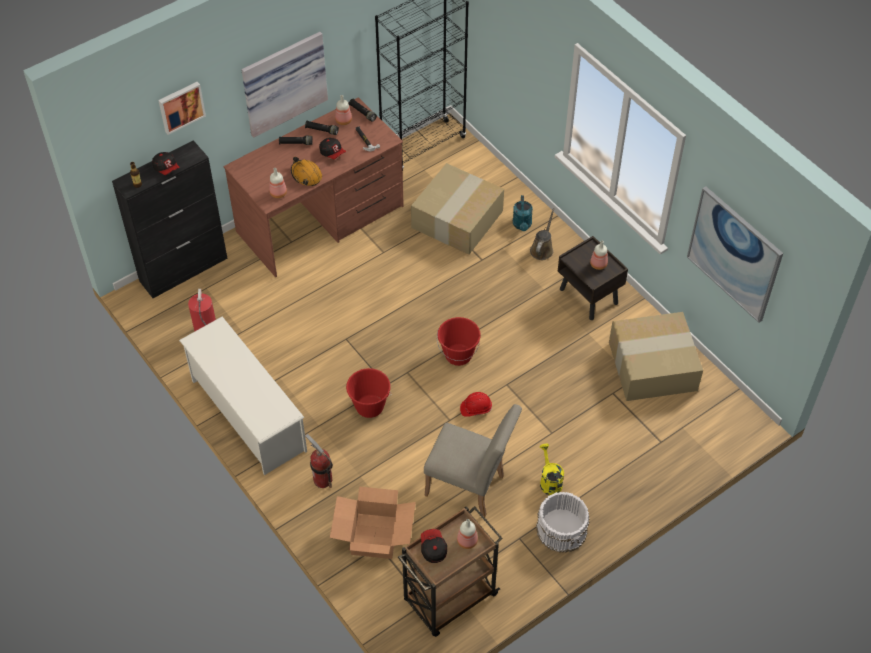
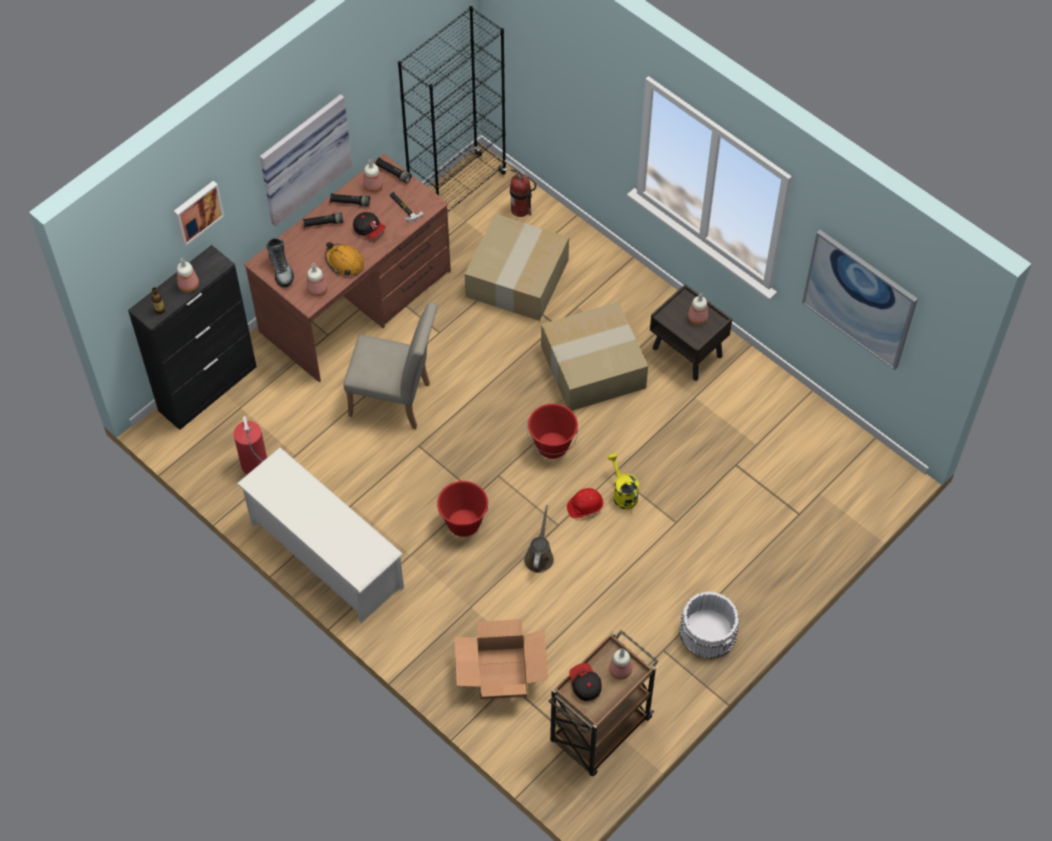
camera: 10 degrees left, 5 degrees up
(166, 168) = (189, 284): cap -> bottle
(252, 173) = (281, 269): none -> boot
(322, 480) = (429, 618): fire extinguisher -> fire extinguisher (520, 209)
(470, 488) = (597, 601): beige chair -> beige chair (396, 401)
(522, 225) = (594, 275): turquoise watering can -> none
(542, 249) = (623, 301): brown watering can -> brown watering can (539, 556)
(549, 481) = (684, 579): yellow watering can -> yellow watering can (623, 493)
(653, 365) = (775, 424): cardboard box -> cardboard box (594, 366)

